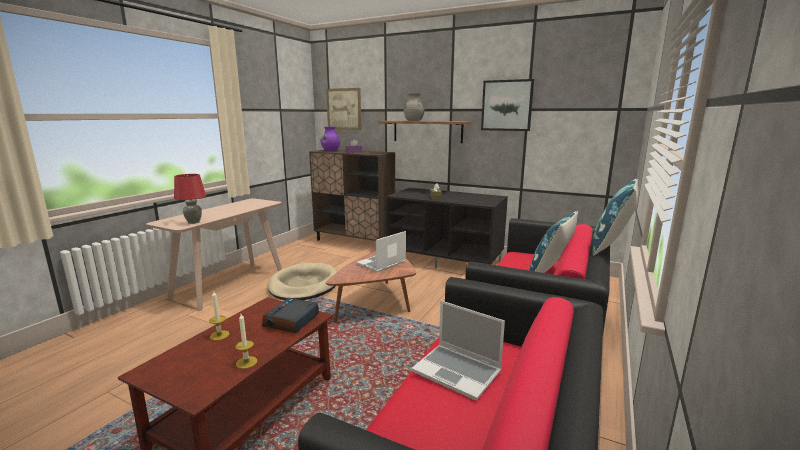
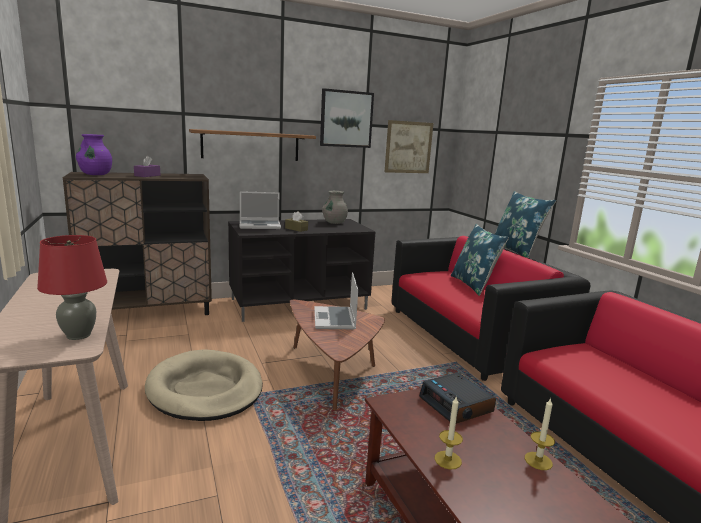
camera: 50 degrees left, 0 degrees up
(344, 109) = (102, 106): picture -> picture (408, 147)
(413, 120) = (241, 131): grey vase -> grey vase (334, 222)
(458, 372) = (609, 376): laptop -> laptop (260, 225)

